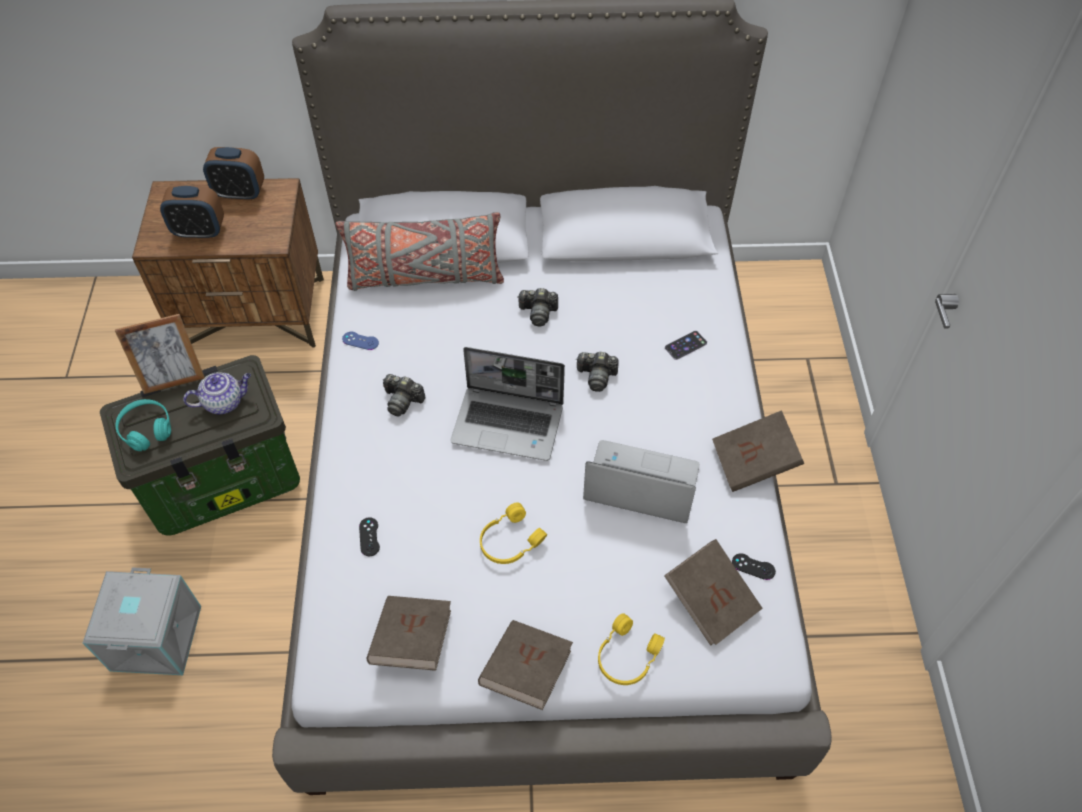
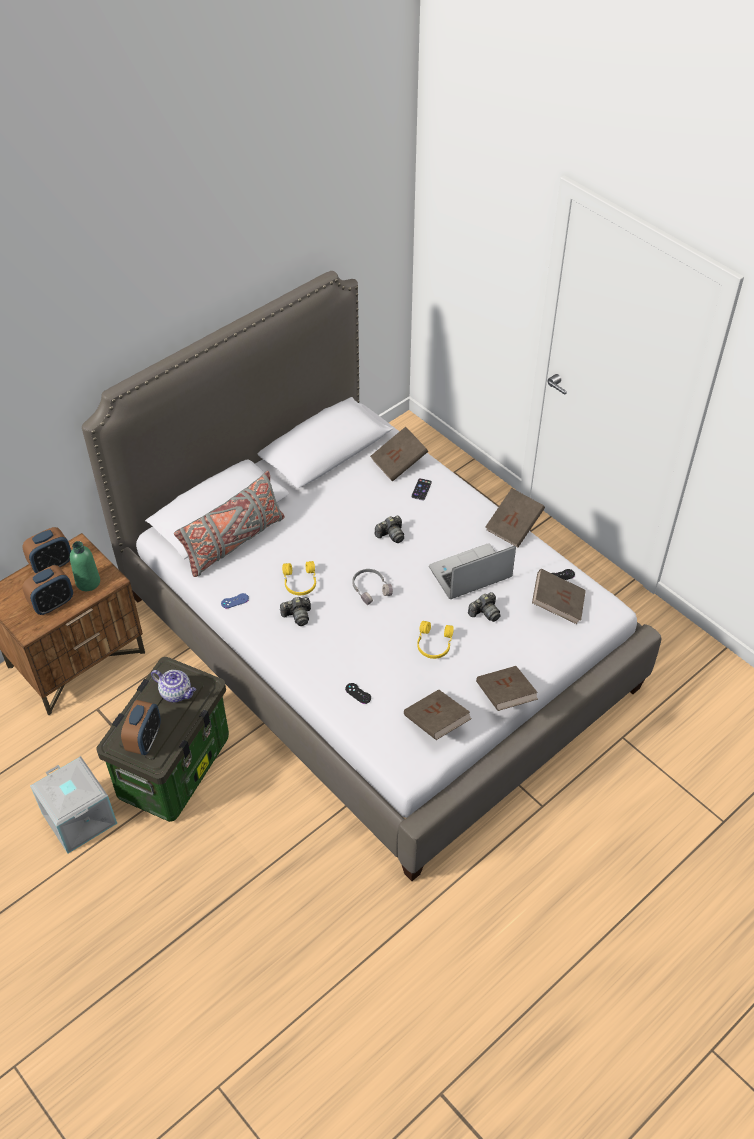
camera: 40 degrees left, 5 degrees down
(146, 429) = (144, 740): turquoise headphones -> alarm clock
(158, 638) = (232, 878): grey storage box -> grey storage box (81, 818)
(173, 379) = (126, 703): picture frame -> none
(224, 402) = (176, 693): teapot -> teapot turned 90 degrees clockwise
(251, 230) = (88, 582): none -> green bottle
(509, 423) = (370, 588): laptop -> grey headphones
(538, 312) = (322, 521): camera -> camera (485, 613)
(626, 656) = (544, 656): yellow headphones -> yellow headphones (299, 582)
(690, 299) = (399, 463): none -> brown book

